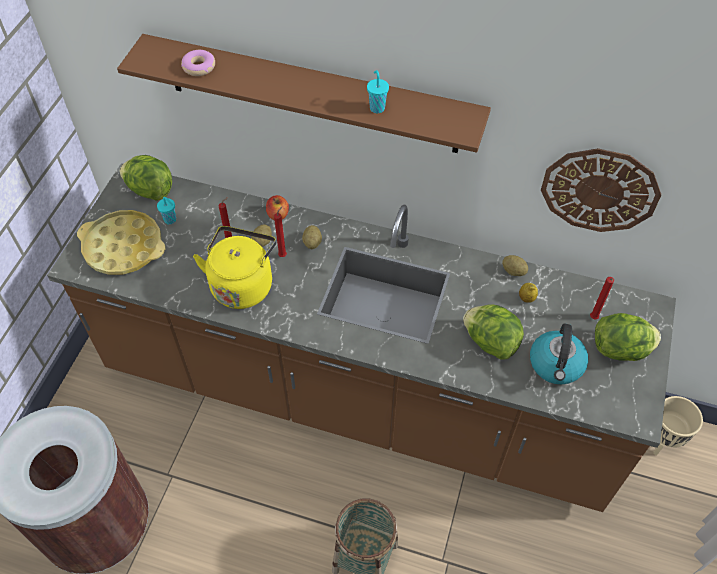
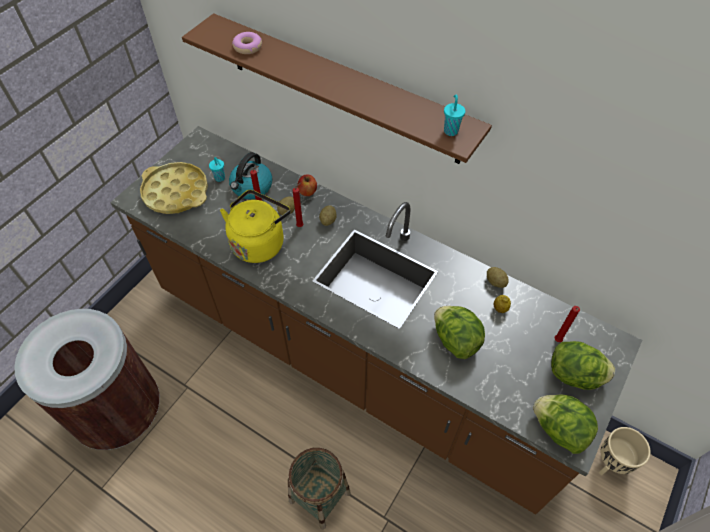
camera: 15 degrees right, 0 degrees up
(150, 190) = (212, 151): lettuce -> lettuce (559, 429)
(377, 107) = (387, 106): turquoise cup -> turquoise cup (450, 130)
(556, 365) = (509, 375): kettle -> kettle (251, 187)
(599, 190) = (583, 223): wall clock -> none

